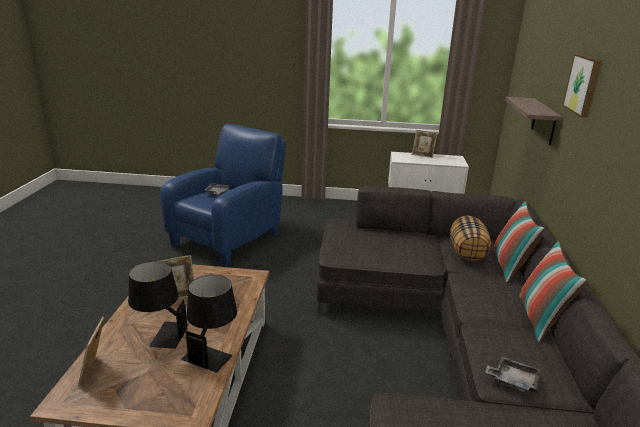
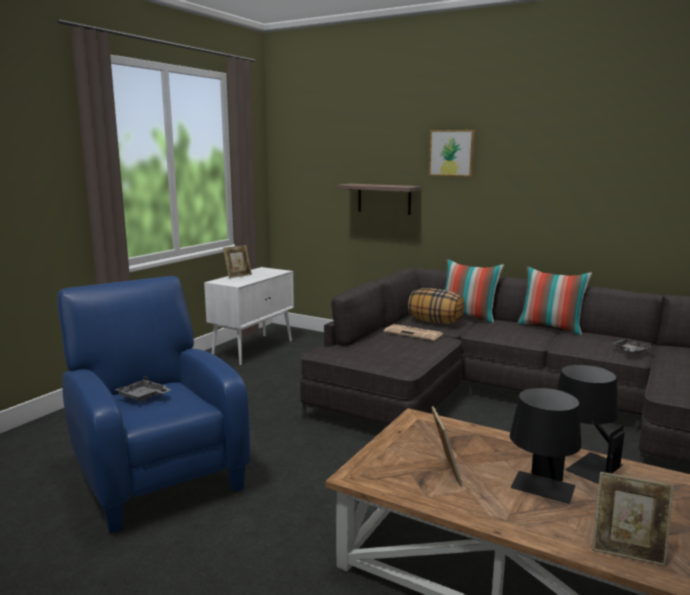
camera: 65 degrees left, 10 degrees down
(420, 247) = (414, 333): none -> newspaper

